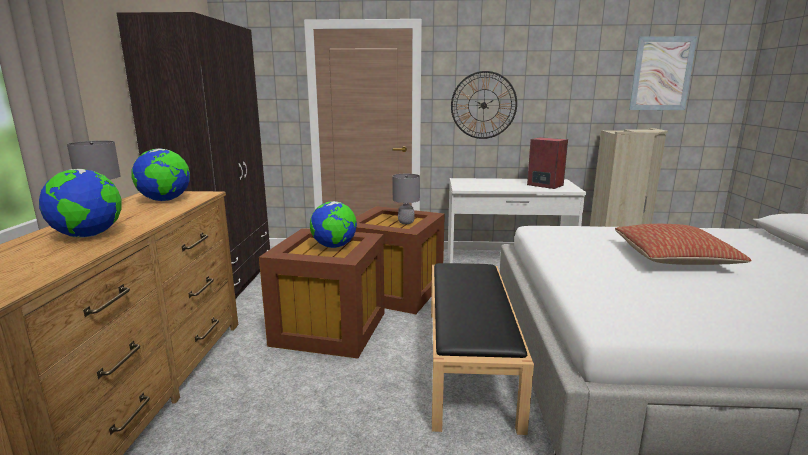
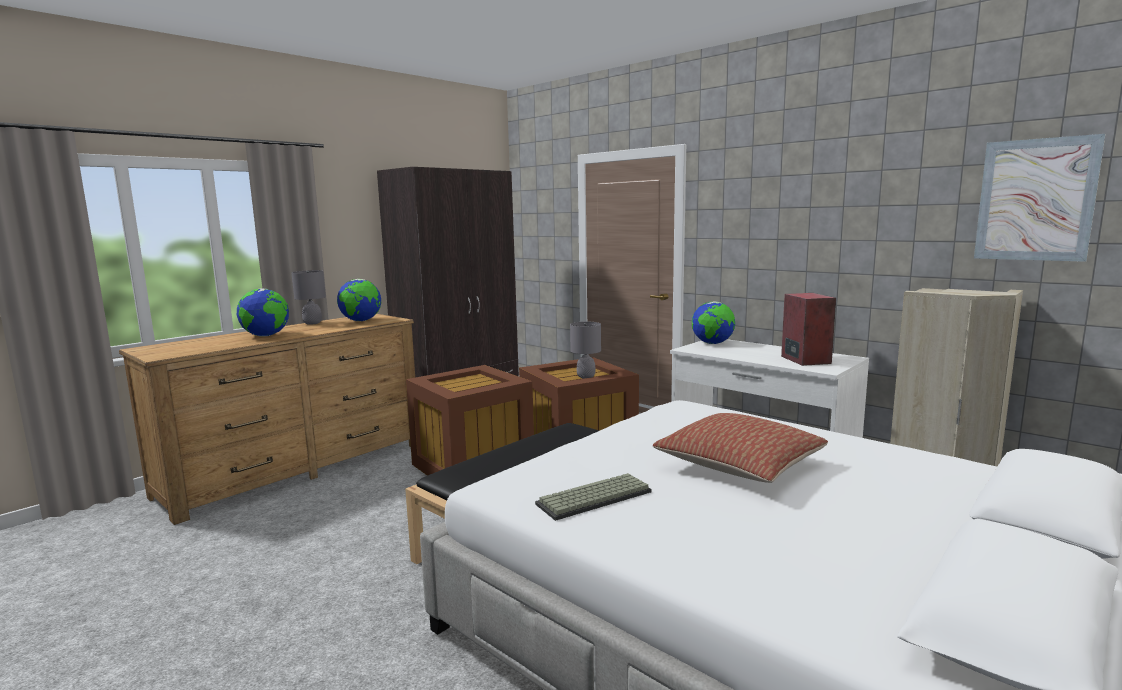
camera: 40 degrees right, 5 degrees down
(334, 246) = (477, 384): globe -> globe (712, 343)
(483, 105) = (755, 246): wall clock -> none
(682, 307) = (594, 499): none -> keyboard

